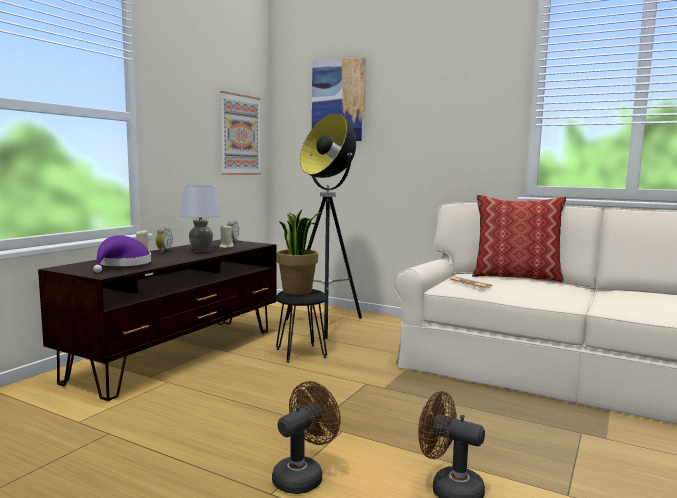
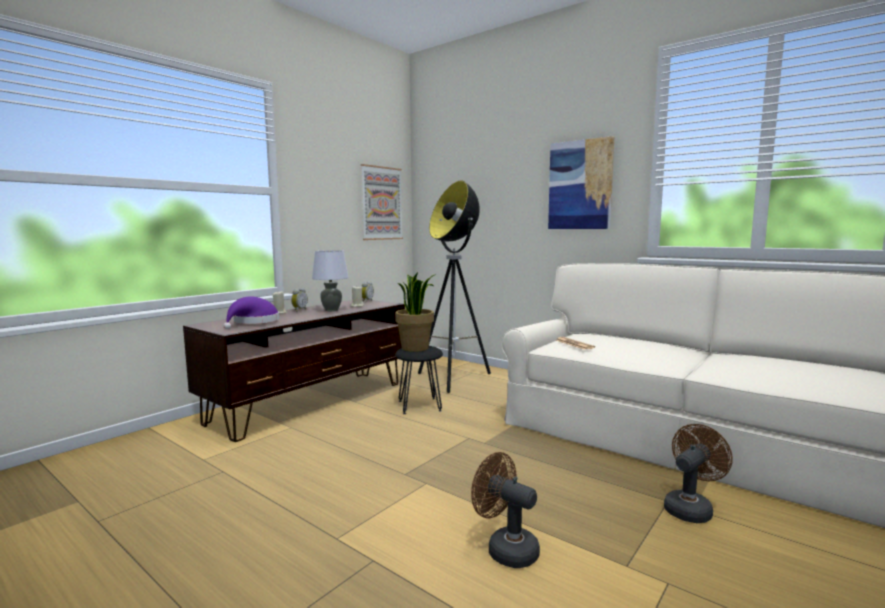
camera: 10 degrees right, 0 degrees up
(303, 476) = (372, 524): brown fan -> brown fan (691, 508)
(338, 100) = (471, 168): picture -> picture (580, 185)
(516, 277) = (628, 338): pillow -> none

